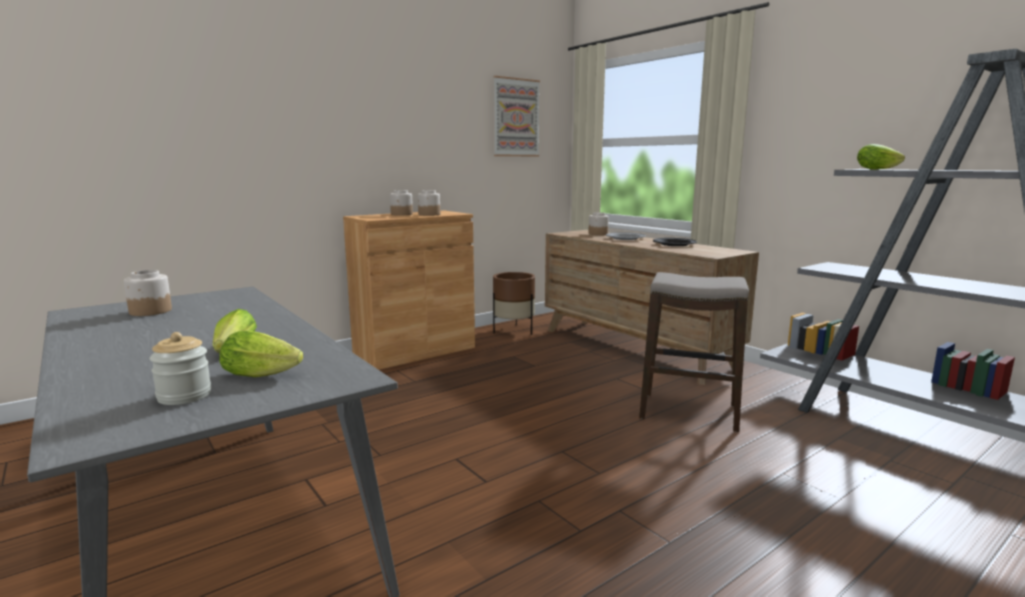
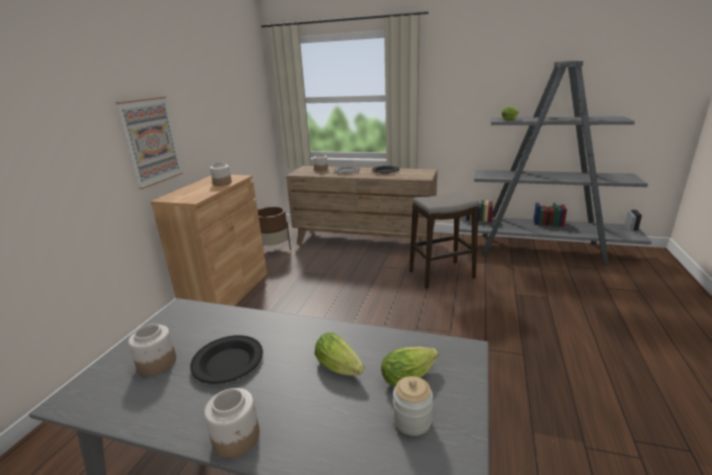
camera: 35 degrees left, 10 degrees up
(183, 324) = (228, 362): none -> black plate
(402, 214) = (198, 187): jar -> jar (237, 438)
(516, 118) = (239, 86): picture -> picture (151, 141)

